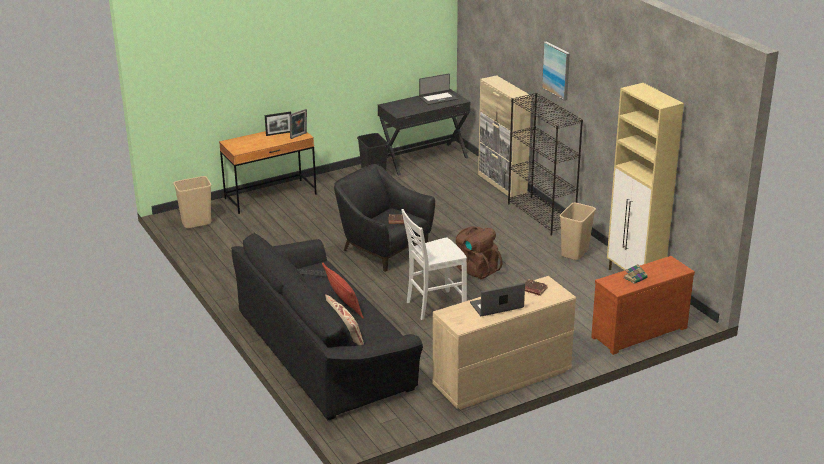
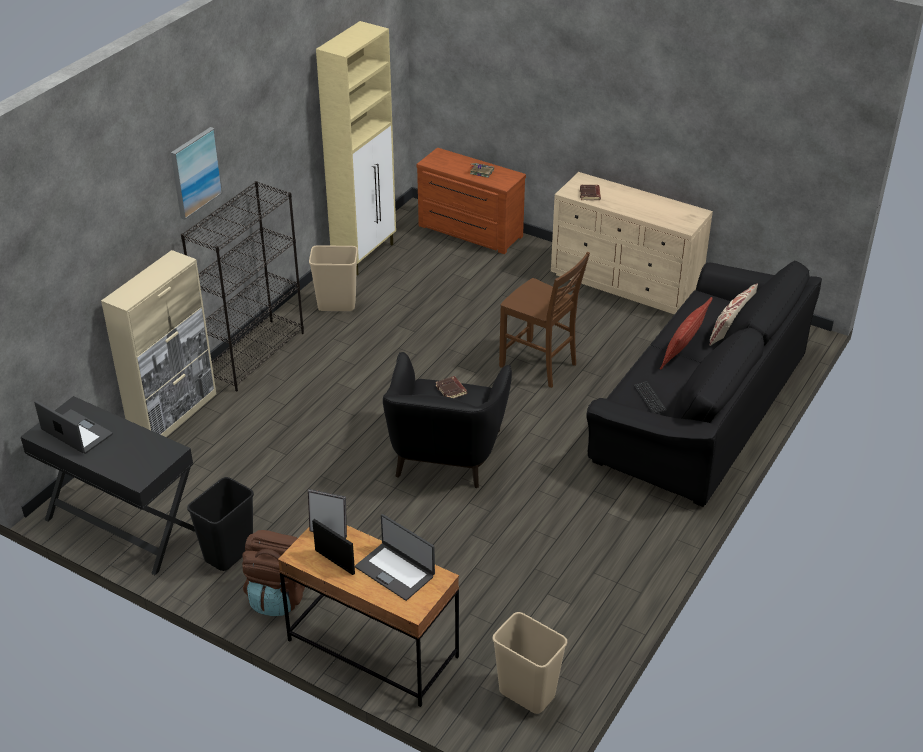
camera: 120 degrees left, 10 degrees up
(434, 306) = (539, 365): white chair -> brown chair
(475, 270) = (434, 362): brown backpack -> brown backpack (279, 595)
(497, 306) = (641, 205): laptop -> laptop (395, 571)

